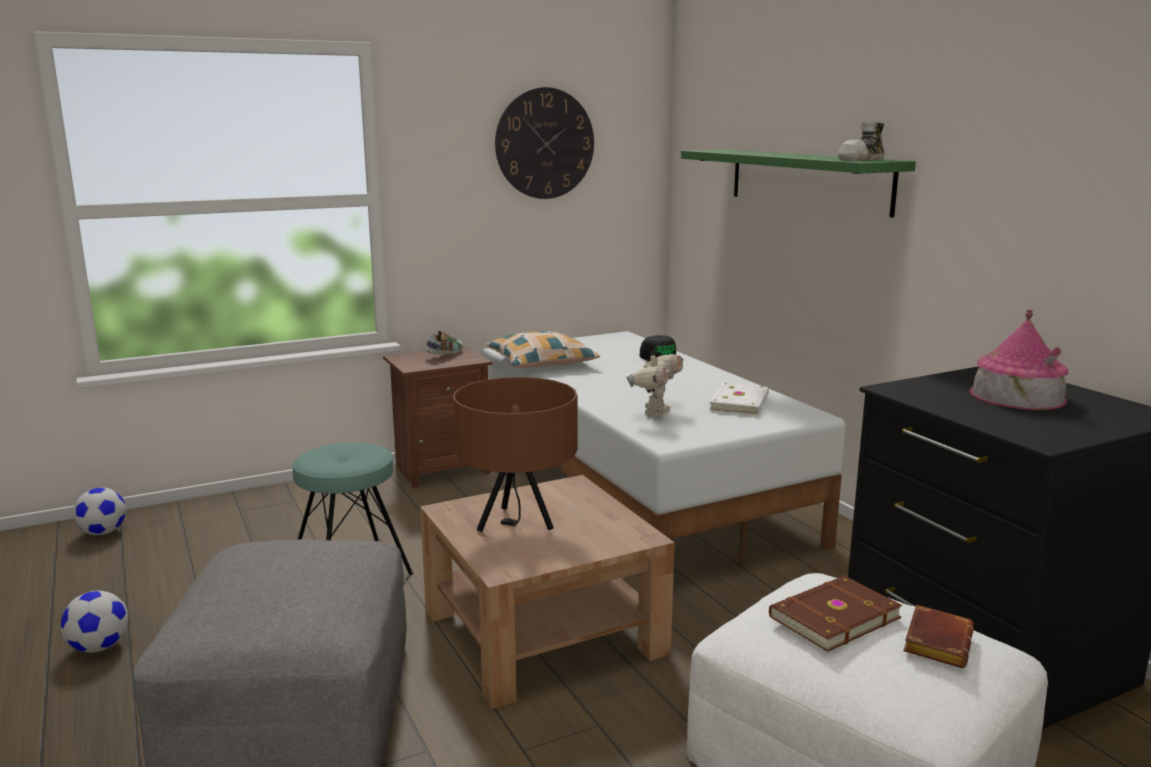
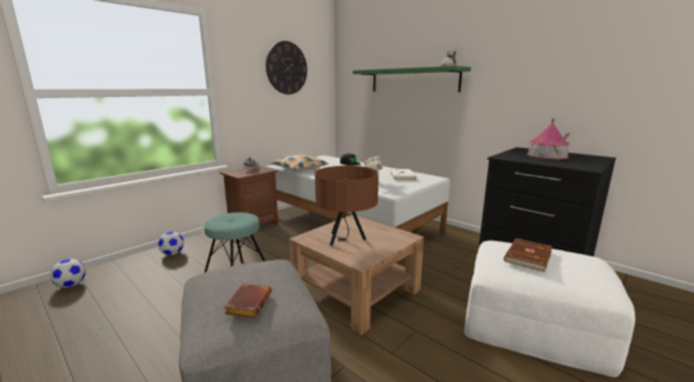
camera: 20 degrees left, 0 degrees up
(99, 647) = (104, 354): football -> football (172, 254)
(935, 641) = (575, 259): brown book -> brown book (248, 303)

